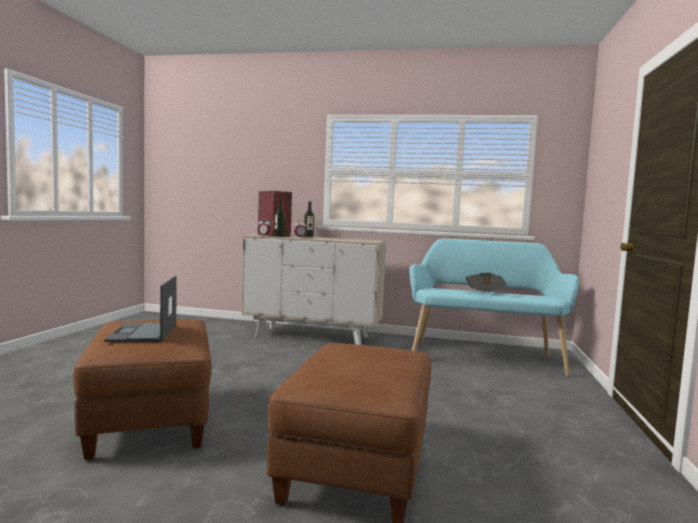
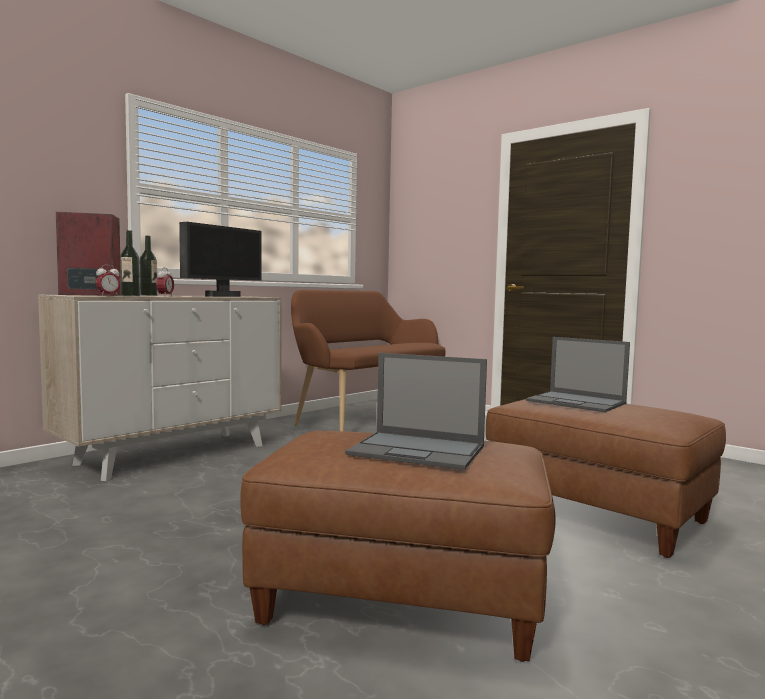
camera: 60 degrees left, 0 degrees up
(345, 240) = (222, 296): none -> monitor
(362, 355) = (577, 402): none -> laptop
(484, 357) = (368, 418): turquoise bench -> brown bench
(485, 293) = (384, 346): newspaper -> none

